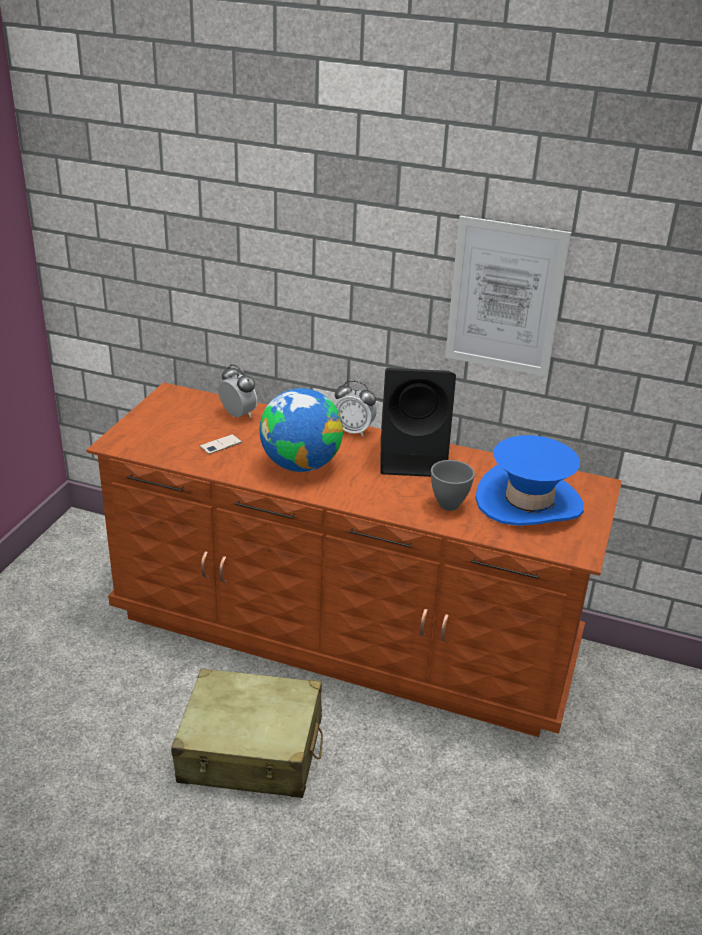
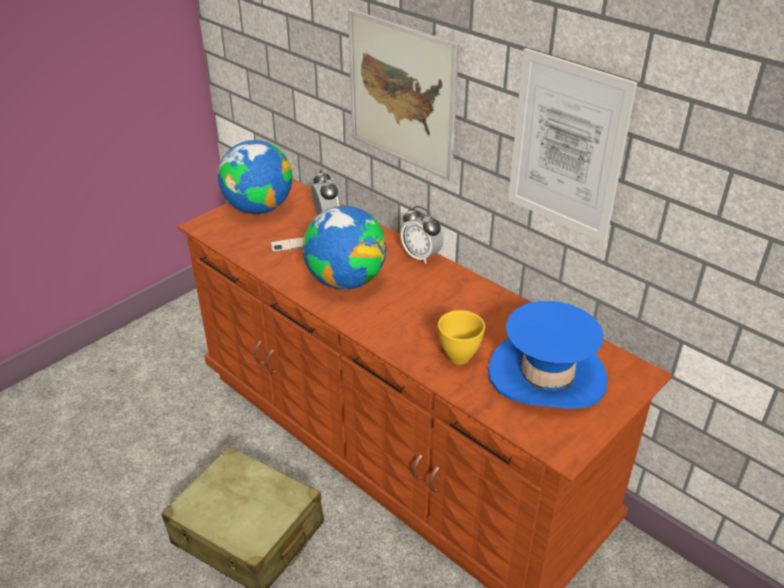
camera: 25 degrees right, 5 degrees up
(160, 417) = (258, 208): none -> globe
(318, 275) = (402, 94): none -> picture
(415, 458) = (460, 298): black speaker -> none
(448, 504) = (458, 356): grey bowl -> yellow bowl

